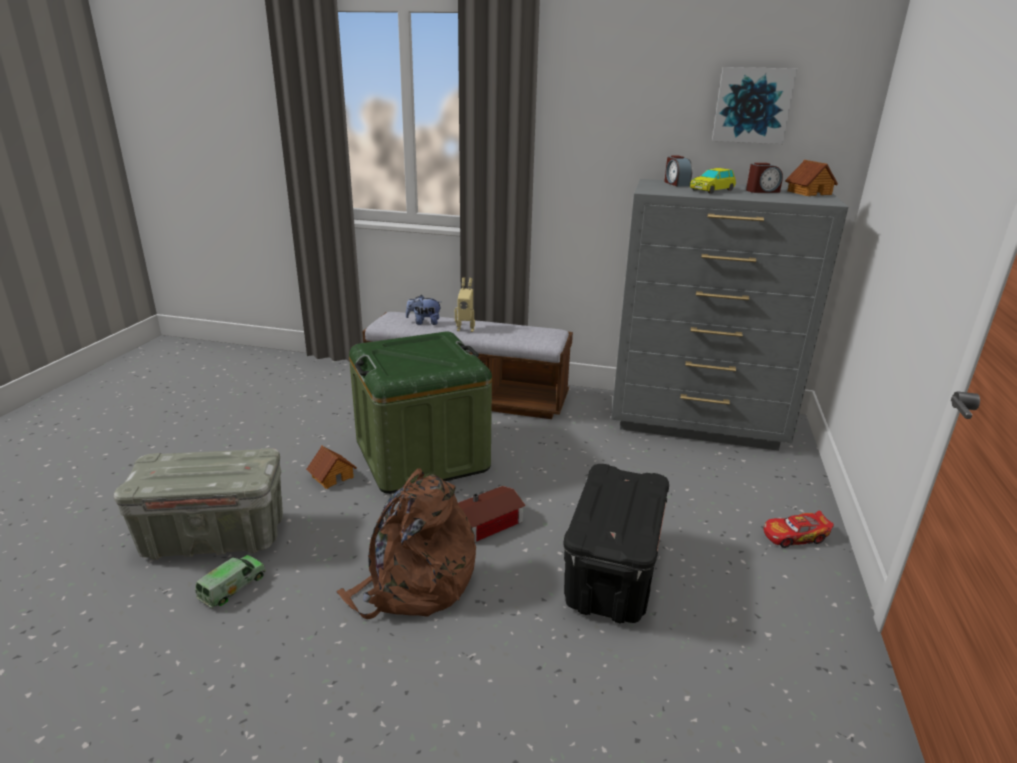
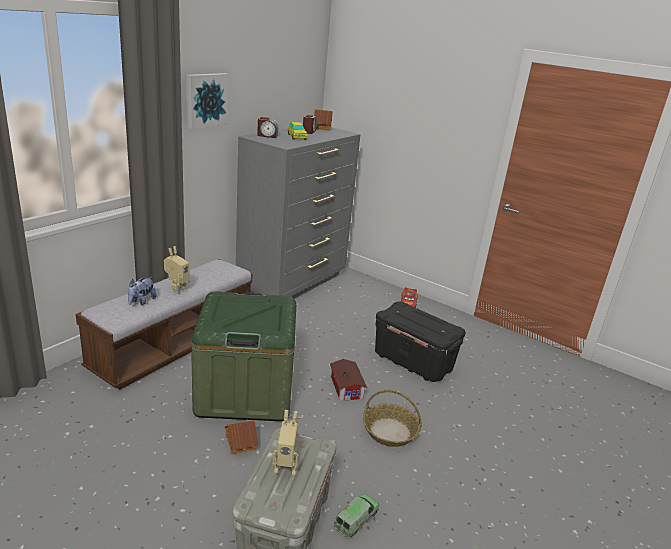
camera: 70 degrees left, 0 degrees up
(209, 465) = (285, 466): none -> toy robot
(232, 587) = (356, 520): toy truck -> toy truck turned 75 degrees clockwise
(414, 583) = (389, 431): brown backpack -> basket
(752, 105) = (281, 79): picture -> picture (206, 100)

